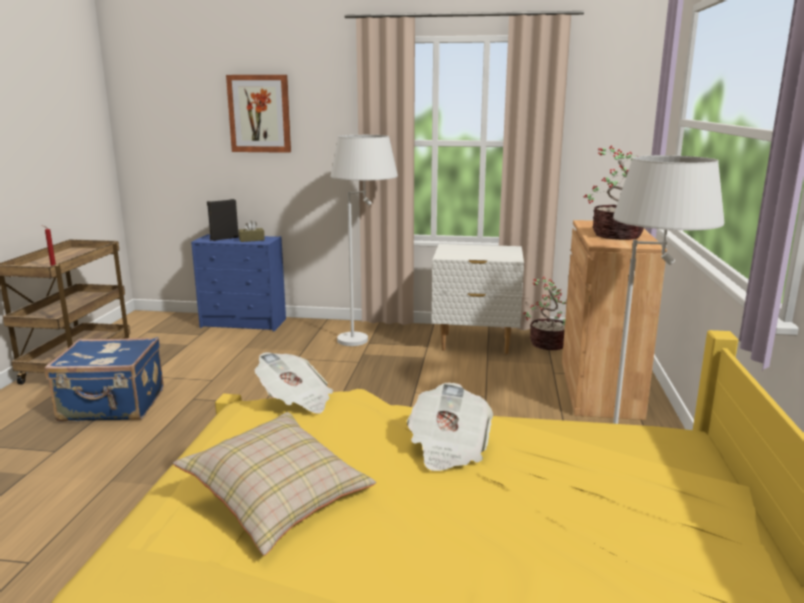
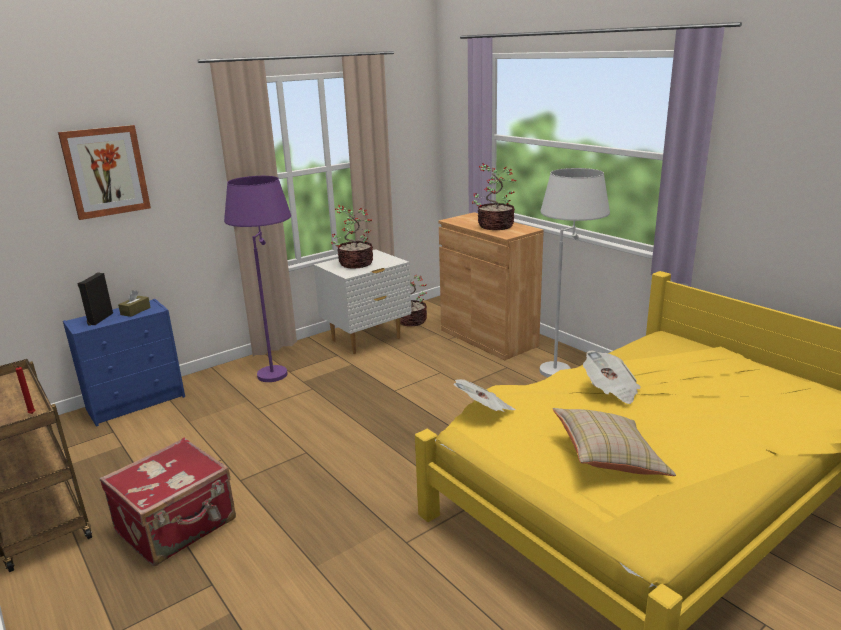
camera: 45 degrees left, 5 degrees up
(112, 406) = (178, 526): blue suitcase -> red suitcase
(366, 336) = (277, 367): white floor lamp -> purple floor lamp
(471, 251) = (355, 264): none -> potted plant

